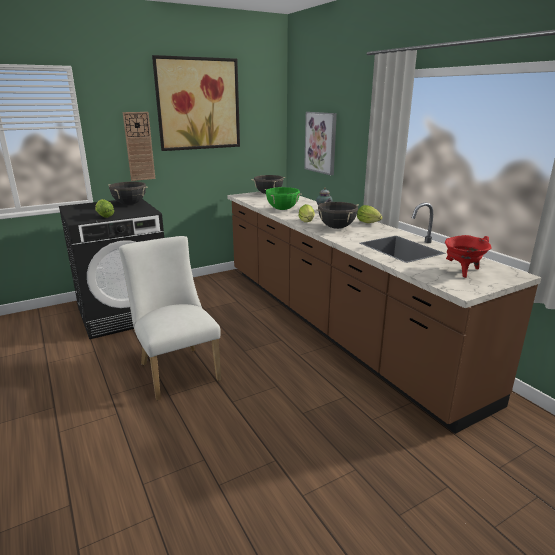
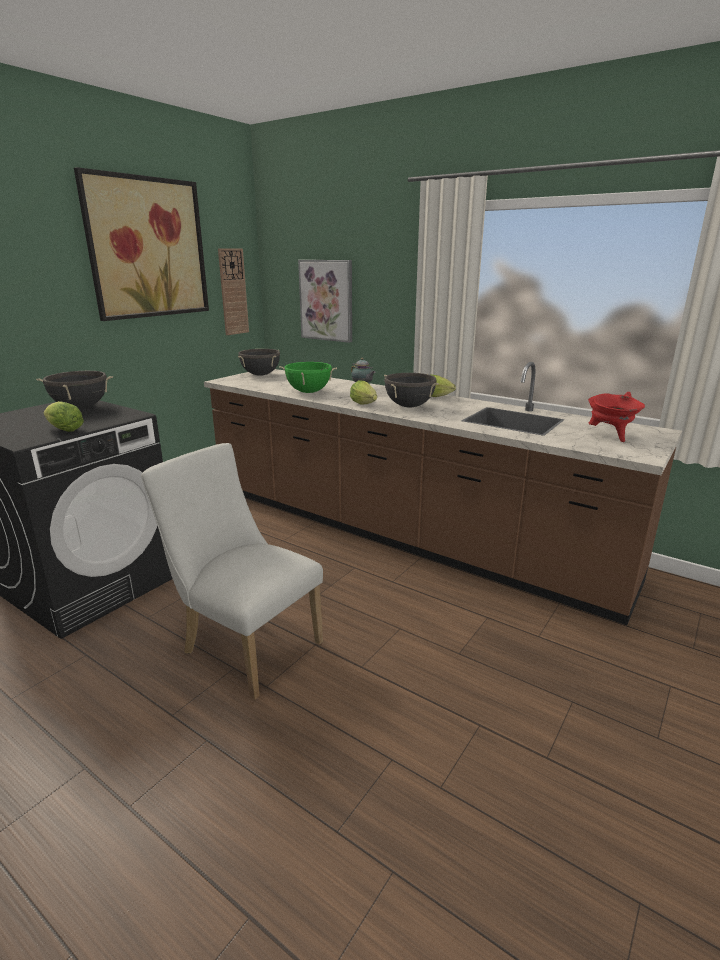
camera: 25 degrees left, 0 degrees up
(139, 146) = (65, 315): wall clock -> wall clock (233, 292)

